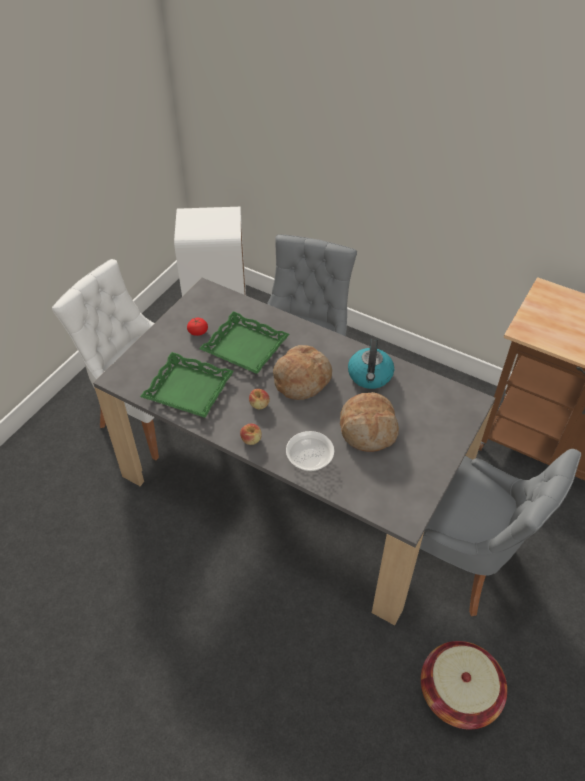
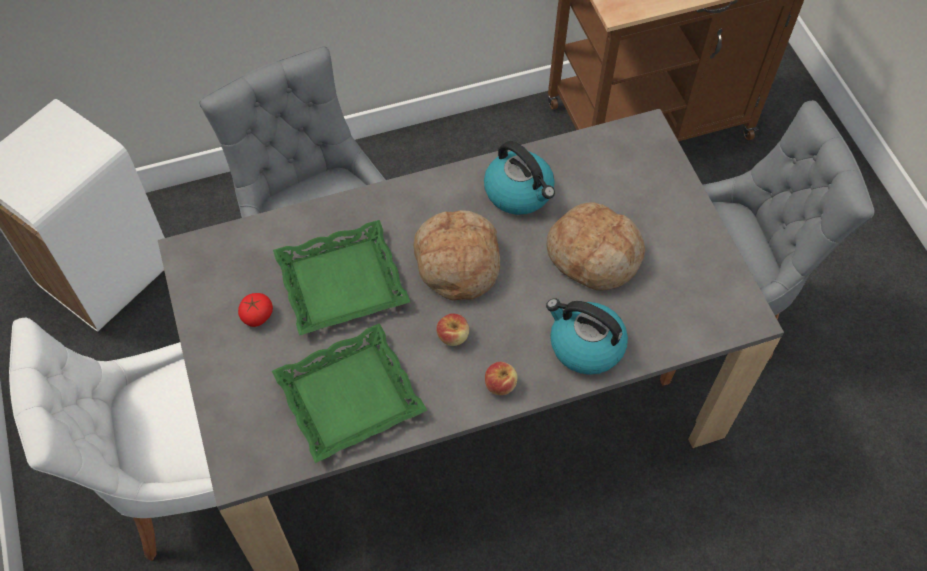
camera: 50 degrees left, 10 degrees up
(309, 459) = (585, 345): bowl -> kettle
(459, 692) = (839, 440): basket -> none

